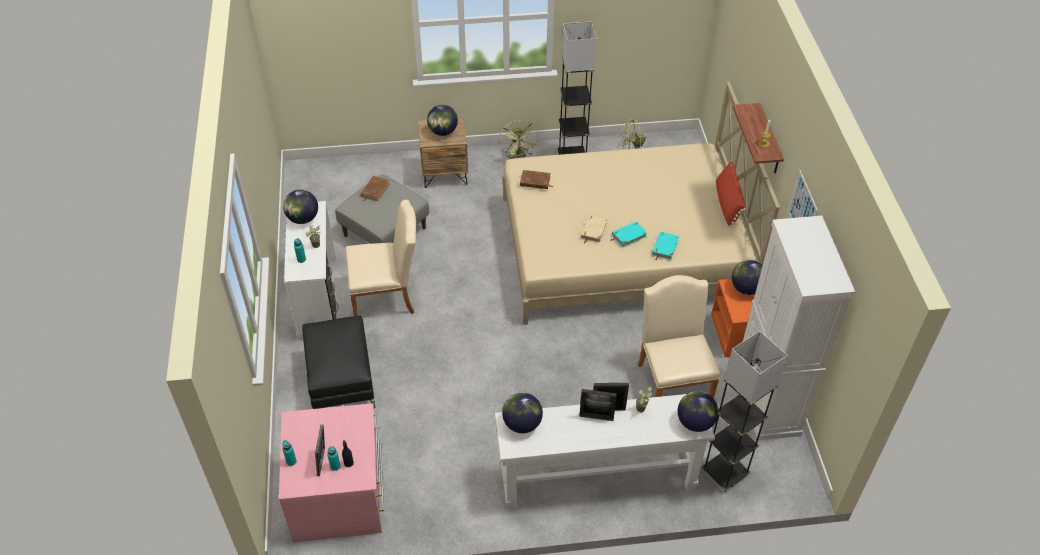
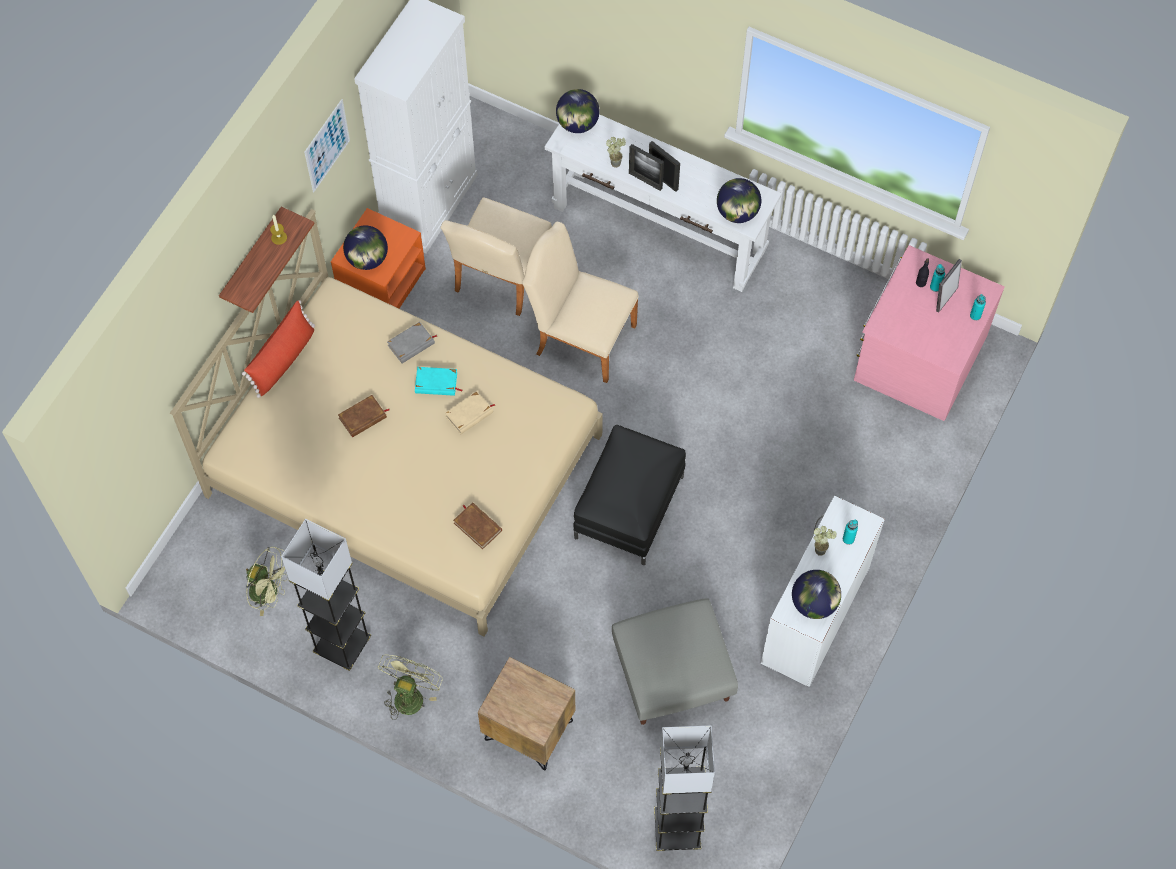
camera: 145 degrees left, 15 degrees up
(341, 379) = (847, 486): black ottoman -> black ottoman (629, 507)
(375, 190) = (670, 678): brown book -> brown book (363, 418)
(387, 295) = (729, 569): beige chair -> beige chair (579, 336)
(443, 132) = (525, 698): globe -> none
(664, 247) = (411, 344): turquoise book -> grey book
(725, 473) = (537, 165): grey floor lamp -> grey floor lamp (677, 830)

